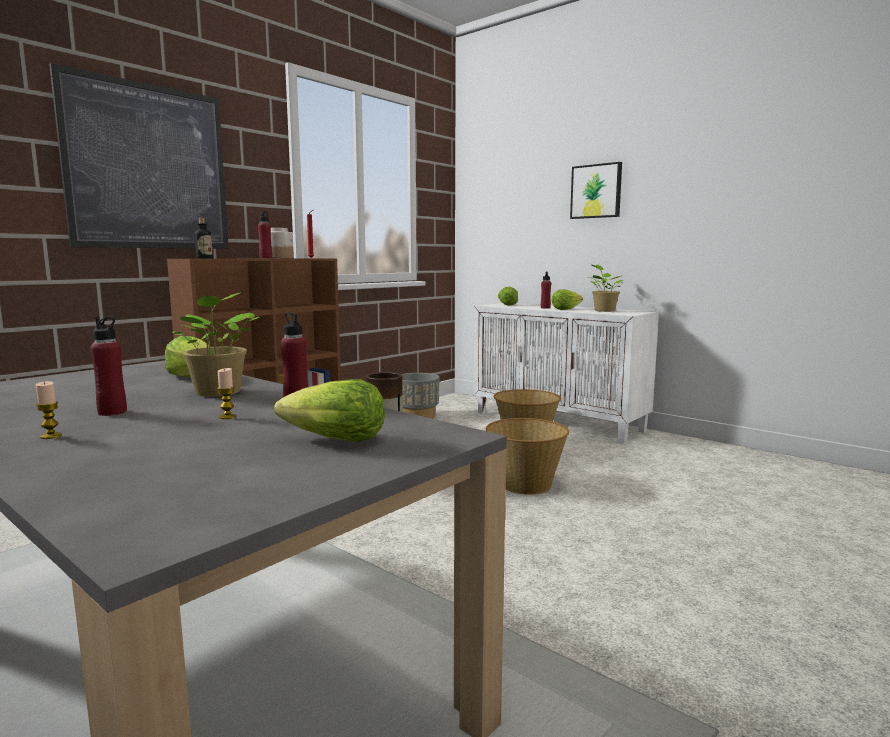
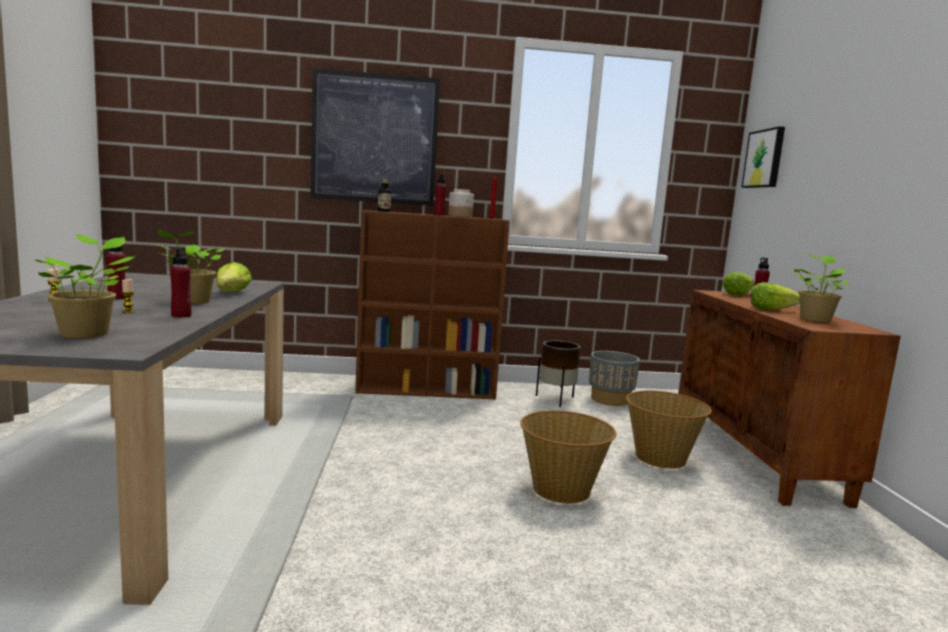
camera: 45 degrees right, 0 degrees up
(334, 440) = (87, 333): lettuce -> potted plant
(559, 421) = (756, 455): white cabinet -> brown cabinet
(596, 191) = (864, 154): picture -> picture (765, 159)

